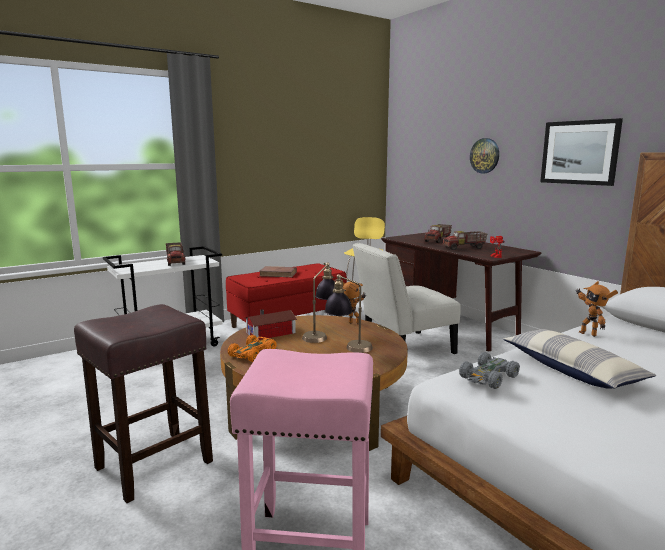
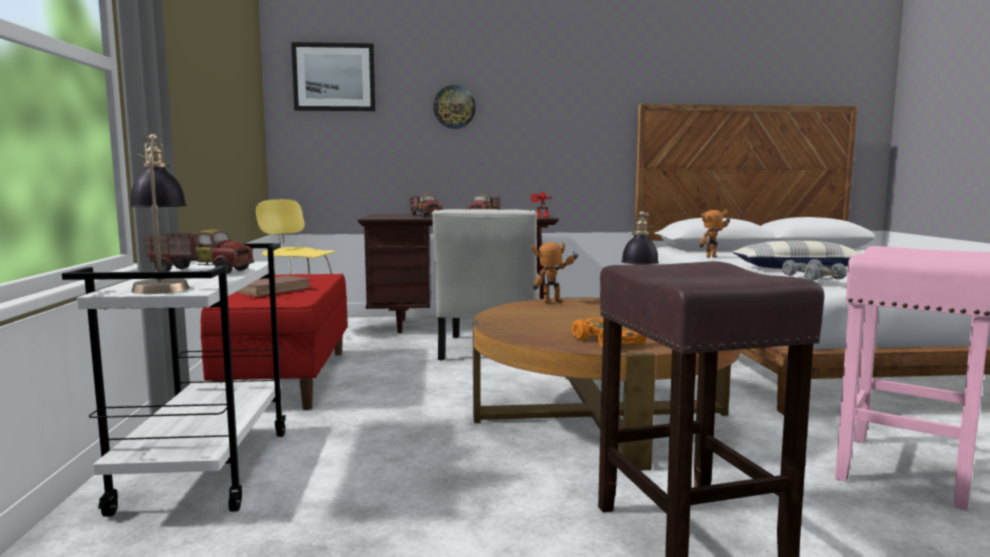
camera: 60 degrees left, 5 degrees down
(272, 333) = (534, 327): toy house -> none
(321, 335) = (573, 314): table lamp -> table lamp (162, 286)
(579, 152) = (573, 104): picture -> picture (334, 77)
(588, 334) = (713, 257): toy robot -> toy robot turned 150 degrees clockwise

